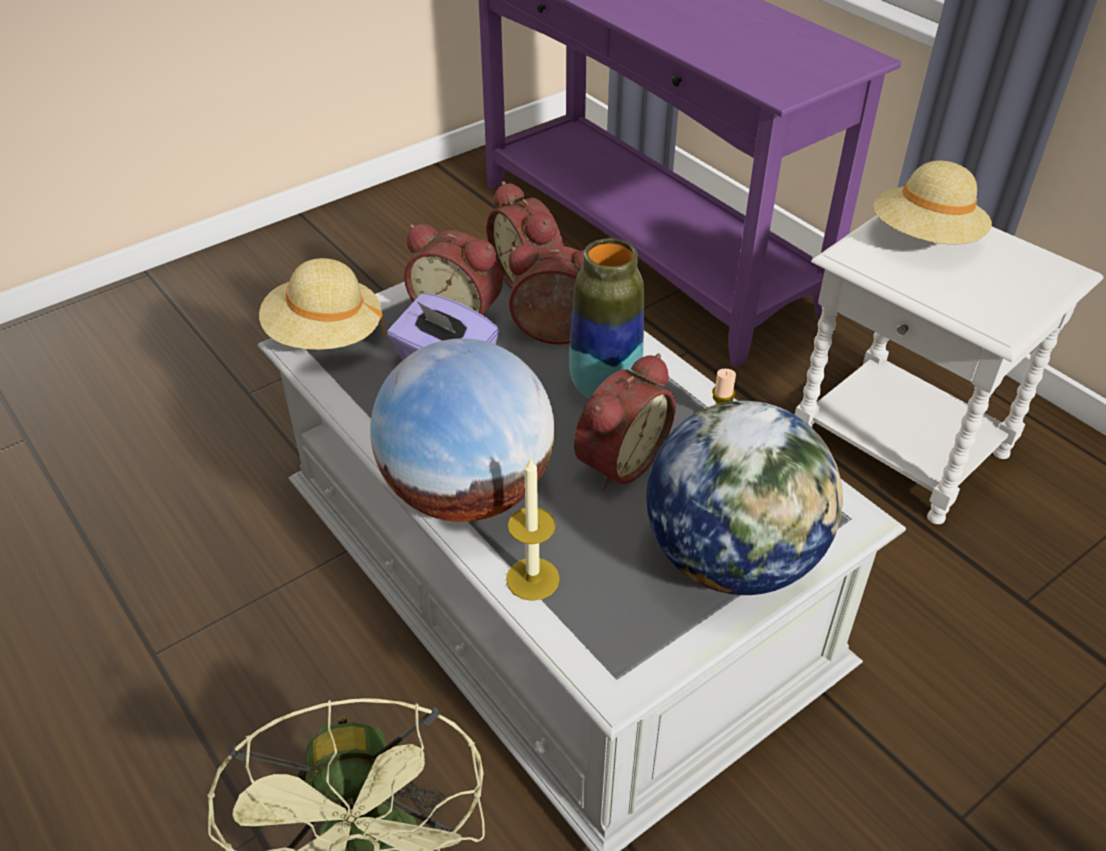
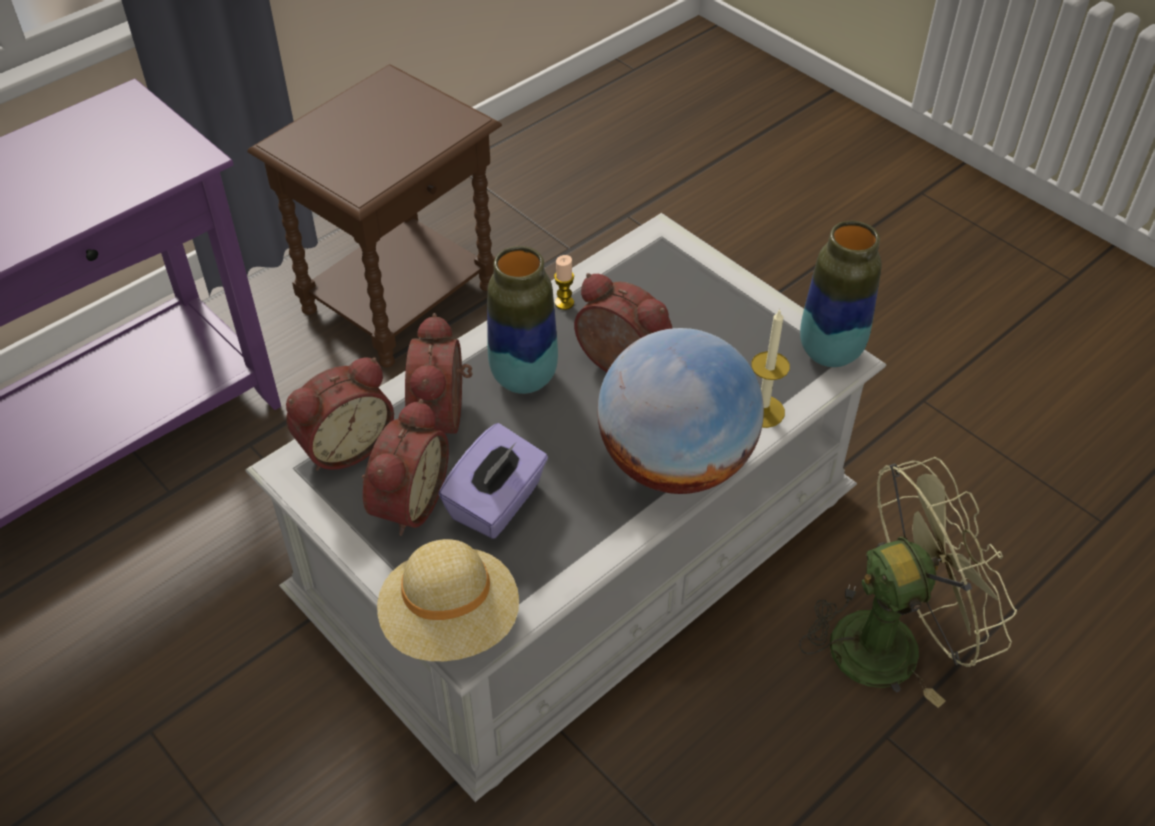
camera: 95 degrees left, 5 degrees up
(630, 667) = (830, 352): none -> vase
(732, 558) = (715, 298): globe -> none
(902, 443) = (396, 296): white side table -> brown side table
(925, 239) = (338, 145): beige hat -> none

